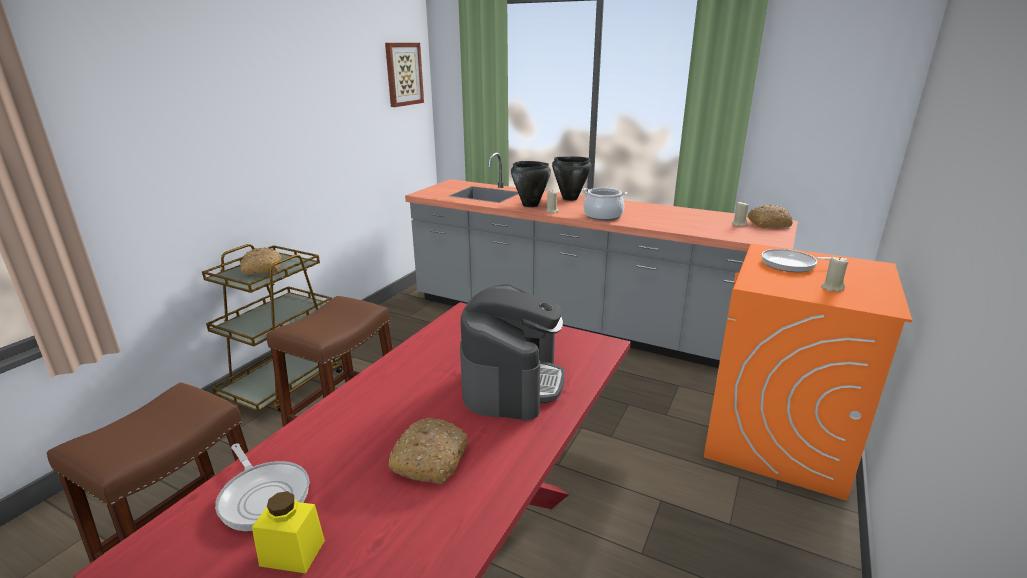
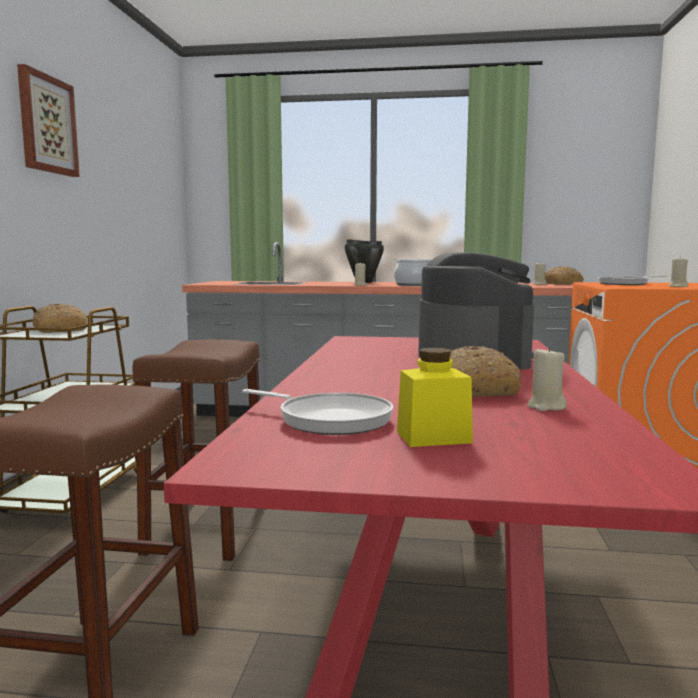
camera: 20 degrees left, 15 degrees down
(403, 74) = (166, 164): picture -> picture (47, 124)
(441, 515) = (546, 407): none -> beige candle
(530, 205) = (332, 284): black cooking pot -> none

